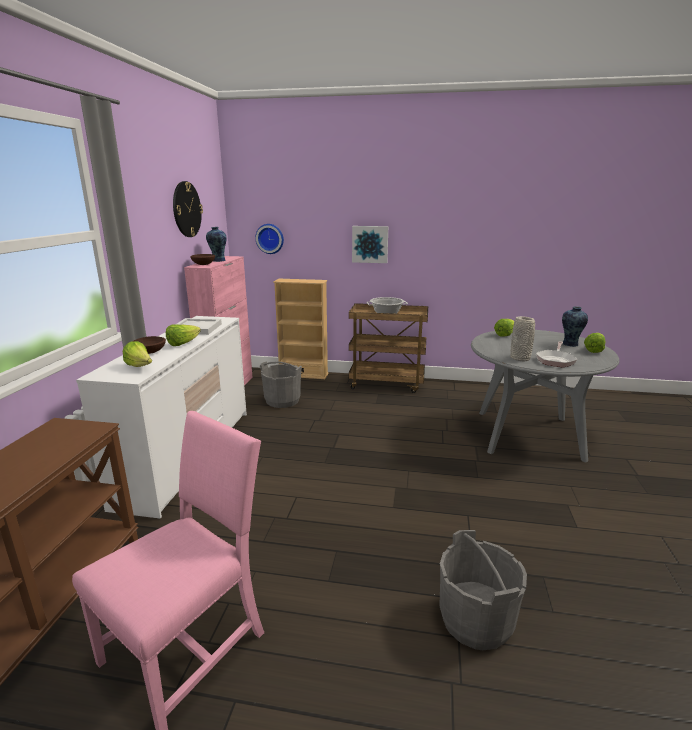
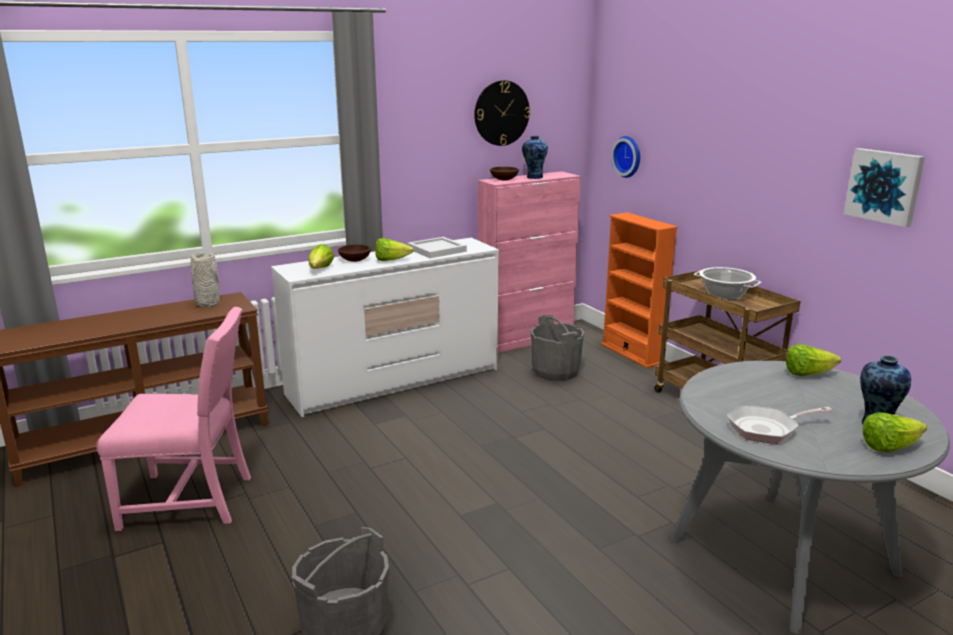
camera: 50 degrees right, 0 degrees up
(303, 374) = (632, 353): beige bookcase -> orange bookcase
(370, 244) = (737, 183): picture -> picture (884, 186)
(520, 358) = (721, 405): grey vase -> grey vase (207, 304)

